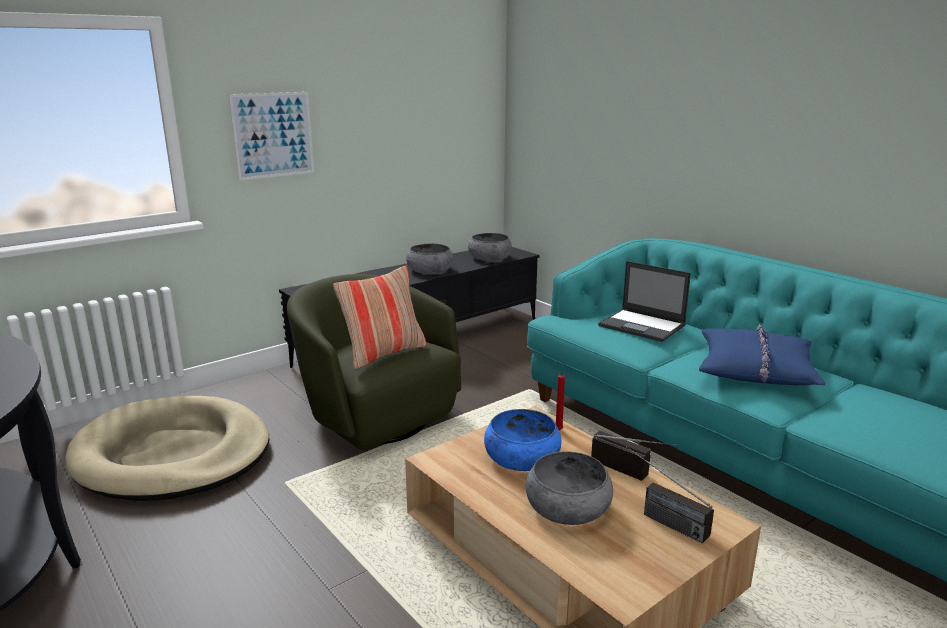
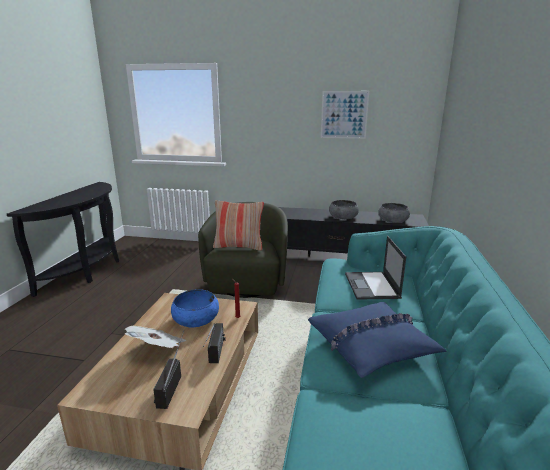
camera: 50 degrees right, 0 degrees up
(173, 454) = (168, 262): beige dog bed -> none
(273, 135) = (266, 124): picture -> picture (344, 115)
(568, 507) = (158, 349): grey bowl -> newspaper

